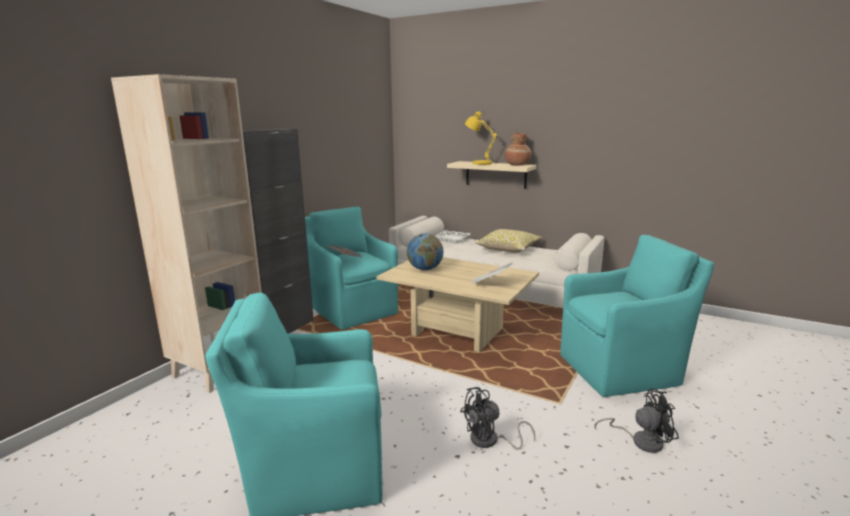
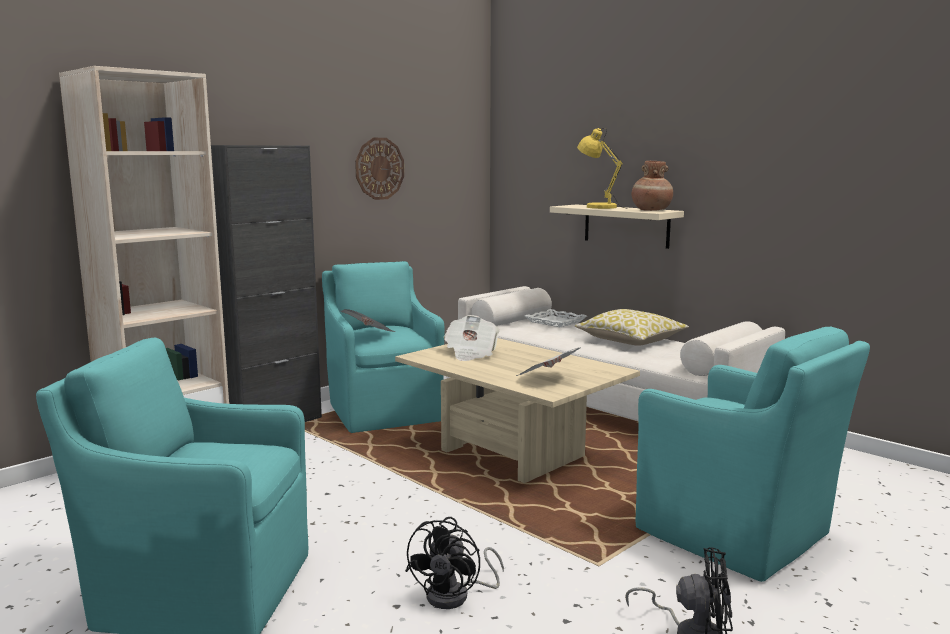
camera: 15 degrees right, 5 degrees down
(331, 141) = (379, 168): none -> wall clock
(425, 269) = (471, 353): globe -> newspaper
(490, 441) = (456, 596): black fan -> black fan turned 60 degrees counterclockwise
(622, 369) = (737, 535): turquoise armchair -> turquoise armchair turned 45 degrees clockwise

